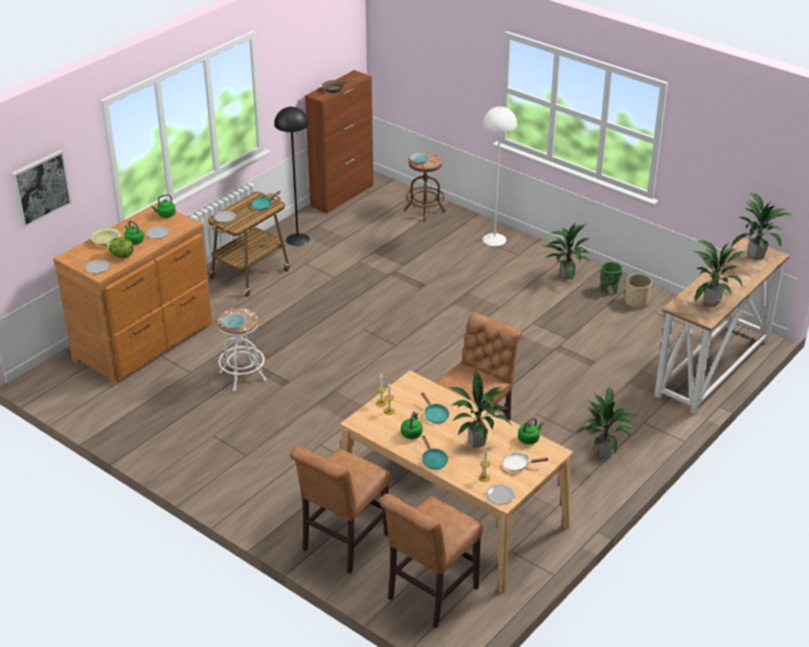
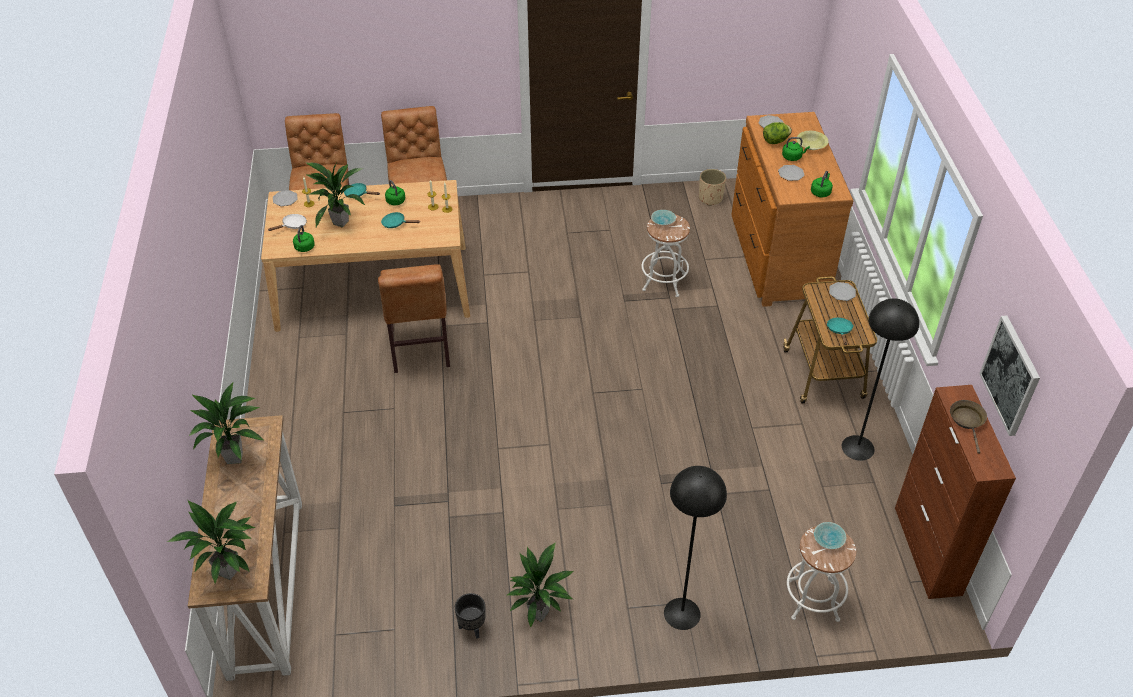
camera: 135 degrees right, 10 degrees up
(41, 187) = (850, 59): picture -> picture (1011, 375)
(425, 211) = (813, 600): brown stool -> white stool
(494, 239) = (681, 613): white floor lamp -> black floor lamp
(605, 453) = (299, 409): potted plant -> none
(609, 290) = (471, 627): green planter -> black planter
(636, 302) = (424, 631): beige planter -> beige planter (710, 198)

